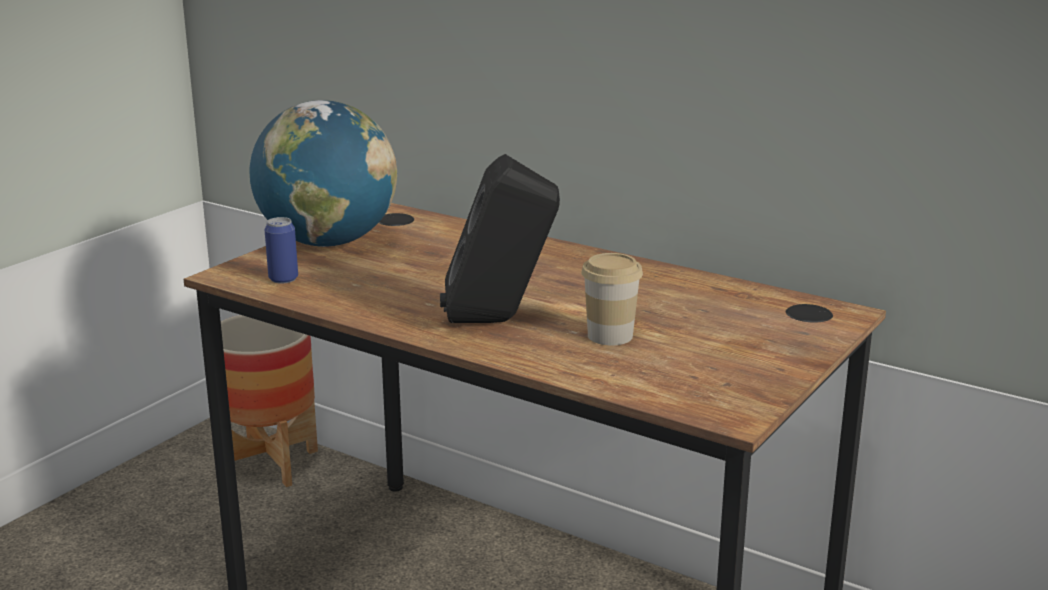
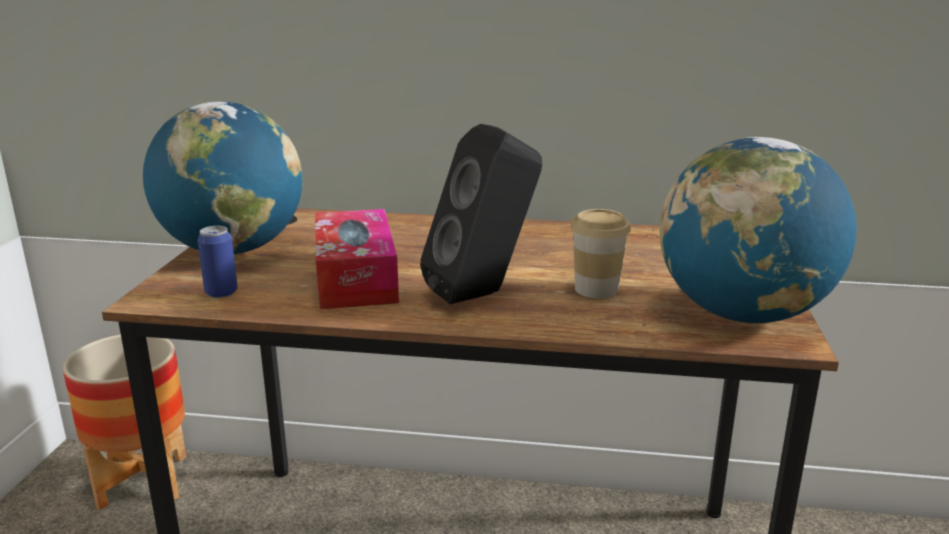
camera: 25 degrees left, 0 degrees up
(405, 285) = (355, 277): none -> tissue box
(722, 385) = (743, 314): none -> globe

